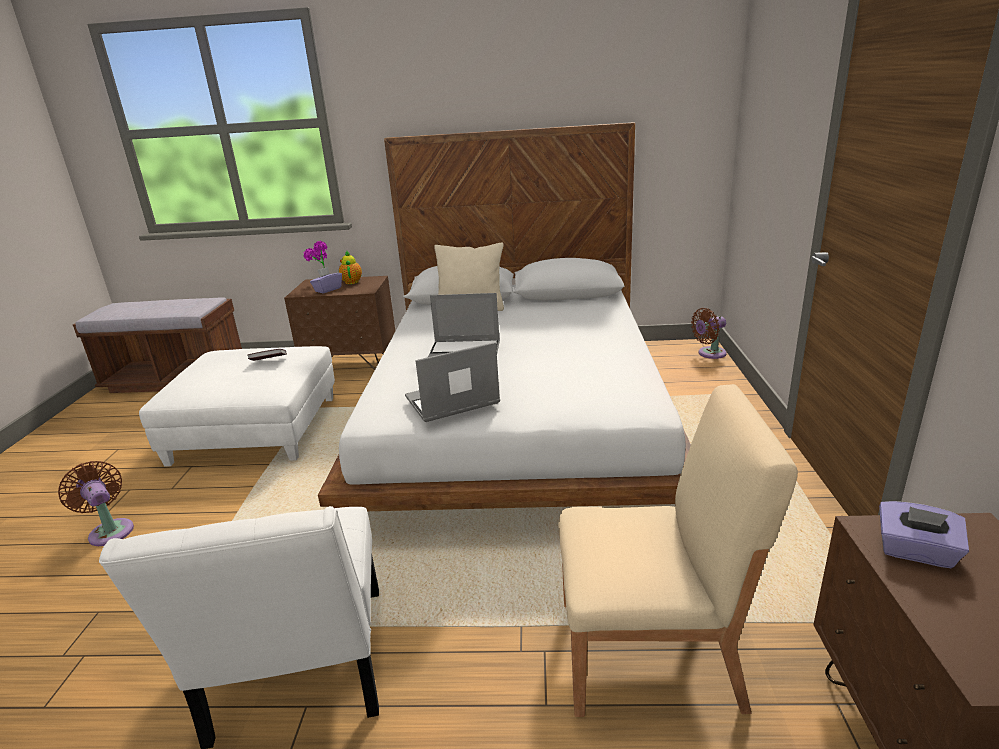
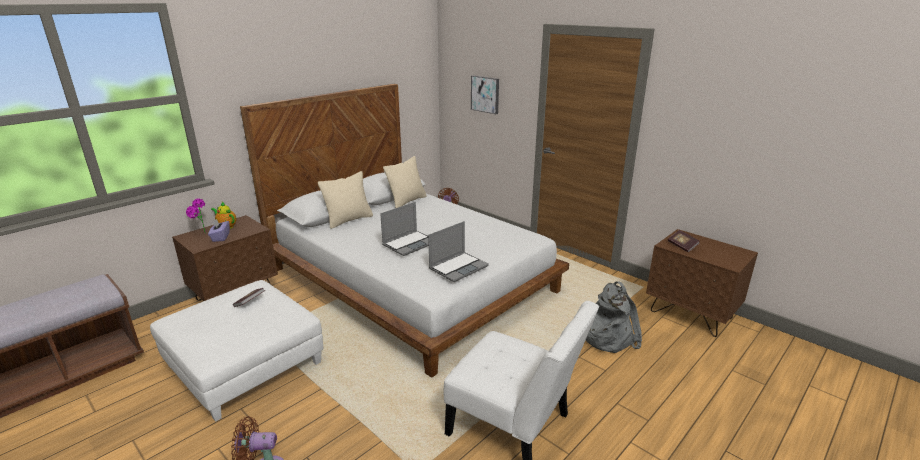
camera: 50 degrees left, 0 degrees up
(451, 402) = (458, 267): laptop -> laptop turned 150 degrees counterclockwise
(576, 304) = (407, 201): none -> beige pillow
(651, 653) = (606, 335): beige chair -> grey backpack
(773, 143) = (485, 94): none -> picture
(915, 552) = (682, 246): purple tissue box -> book

